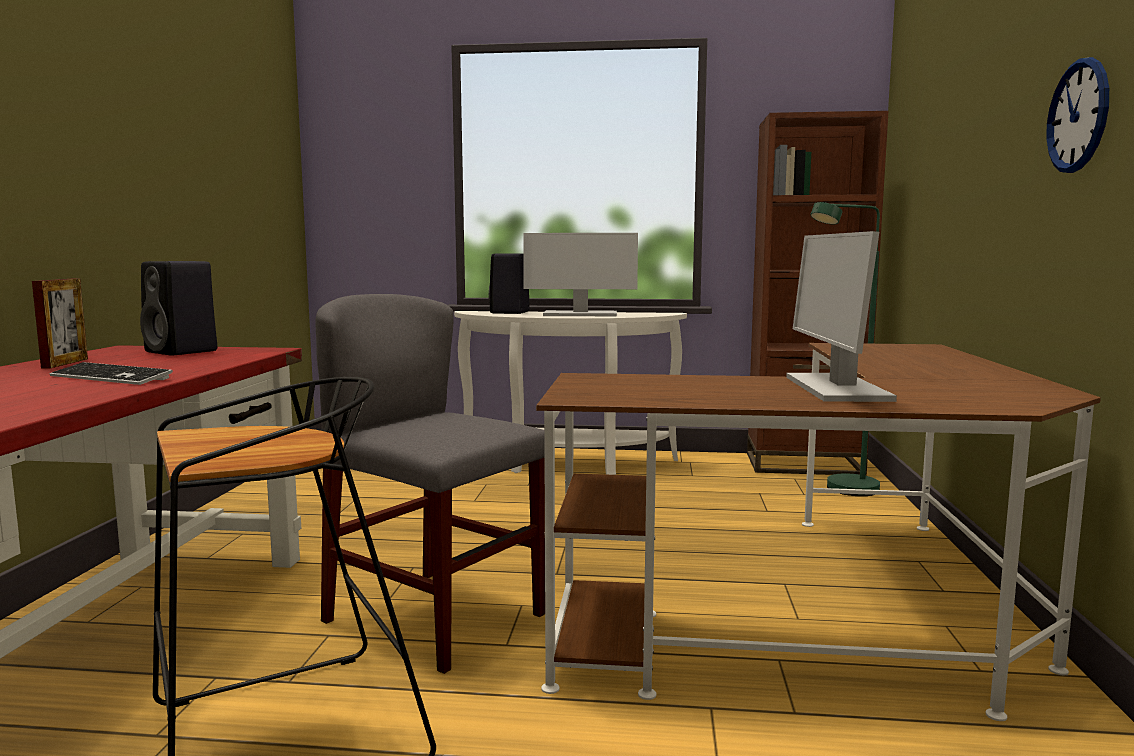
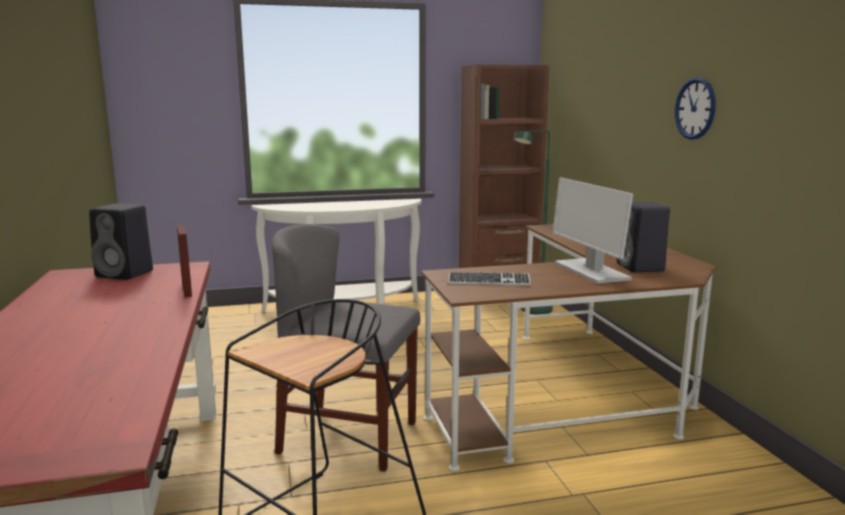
camera: 20 degrees left, 5 degrees up
(65, 363) = (58, 297): picture frame -> picture frame (187, 290)
(110, 377) = (134, 310): keyboard -> keyboard (489, 281)
(510, 312) = (298, 205): black speaker -> black speaker (641, 268)
(579, 314) = (353, 205): monitor -> none

